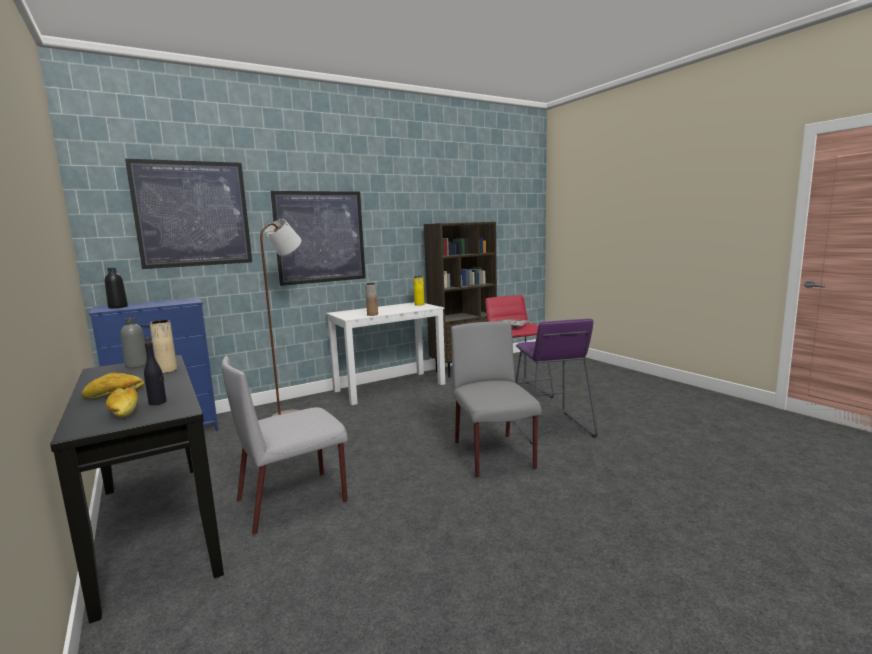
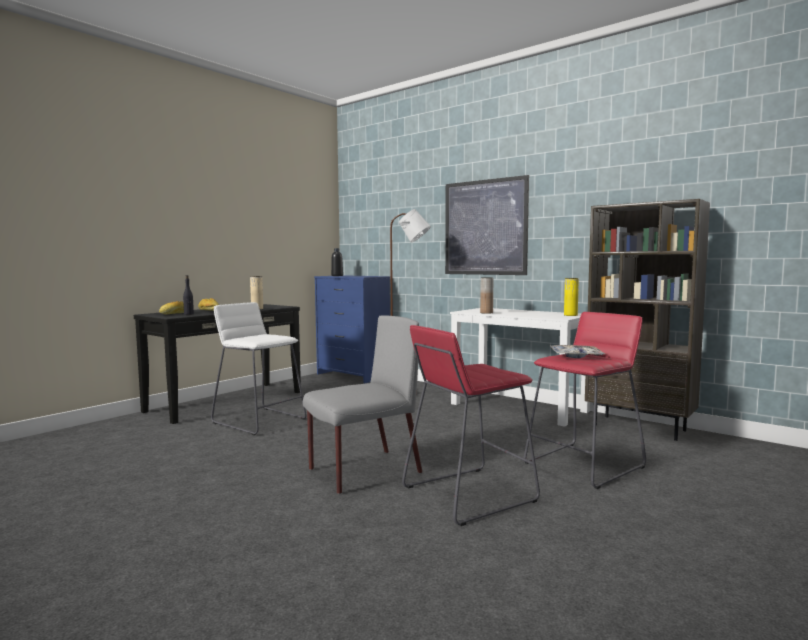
camera: 70 degrees right, 5 degrees down
(137, 365) = (270, 306): grey bottle -> none
(193, 214) = (395, 209): picture -> none
(294, 500) = (259, 421): grey chair -> white stool
(551, 428) = (468, 494): purple stool -> red stool

